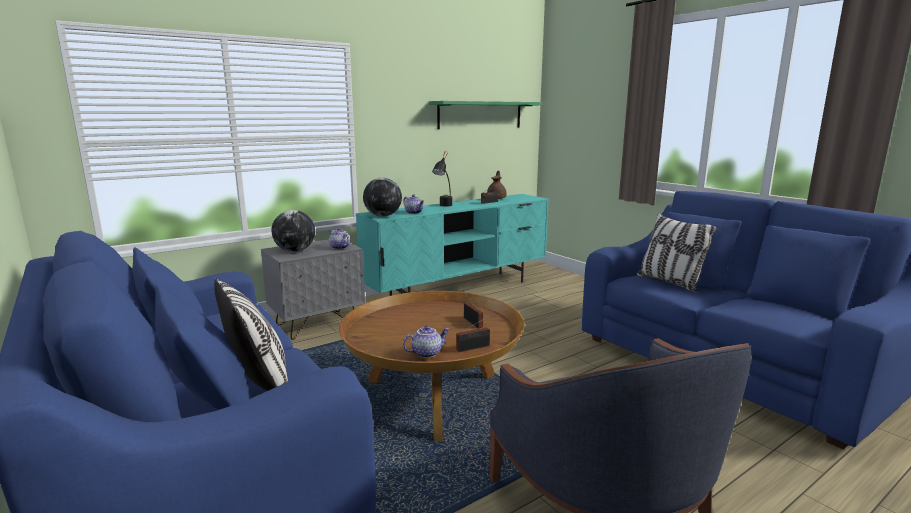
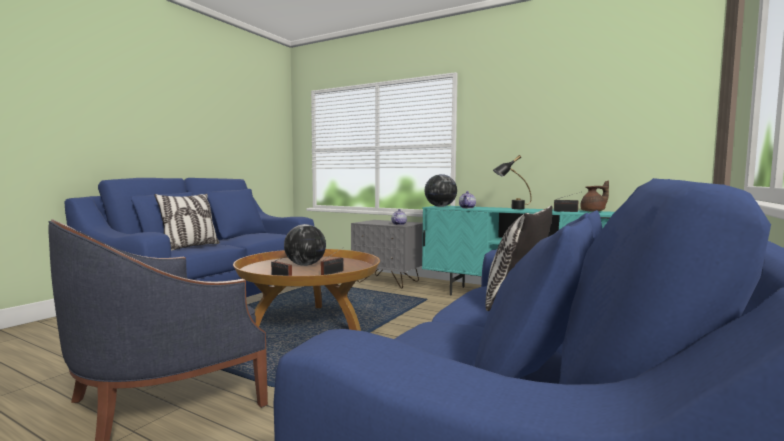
camera: 65 degrees right, 10 degrees down
(295, 251) = (377, 222): globe -> globe (305, 265)
(426, 353) = (266, 271): teapot -> none
(480, 115) = (601, 119): green shelf -> none

